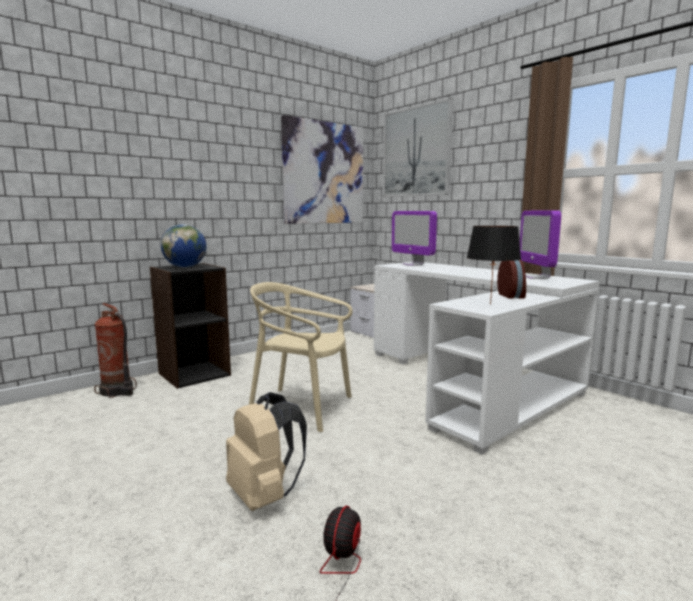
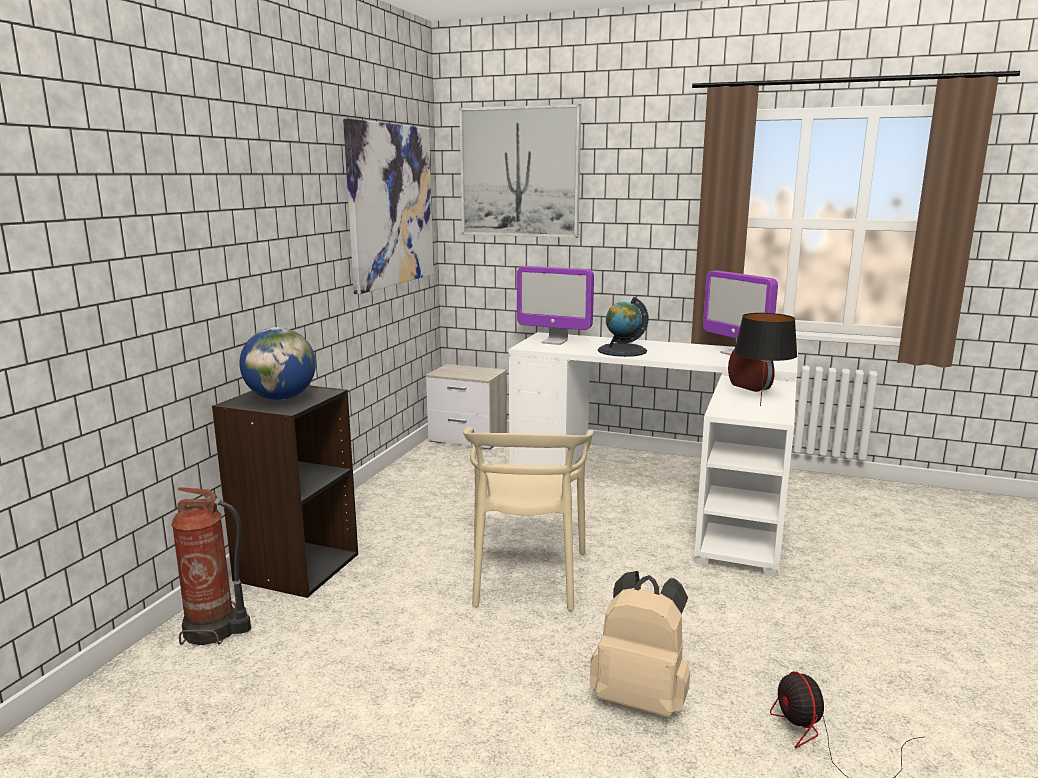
camera: 30 degrees left, 5 degrees up
(301, 407) = (526, 576): beige chair -> beige chair turned 75 degrees counterclockwise
(448, 270) = (622, 350): none -> globe

